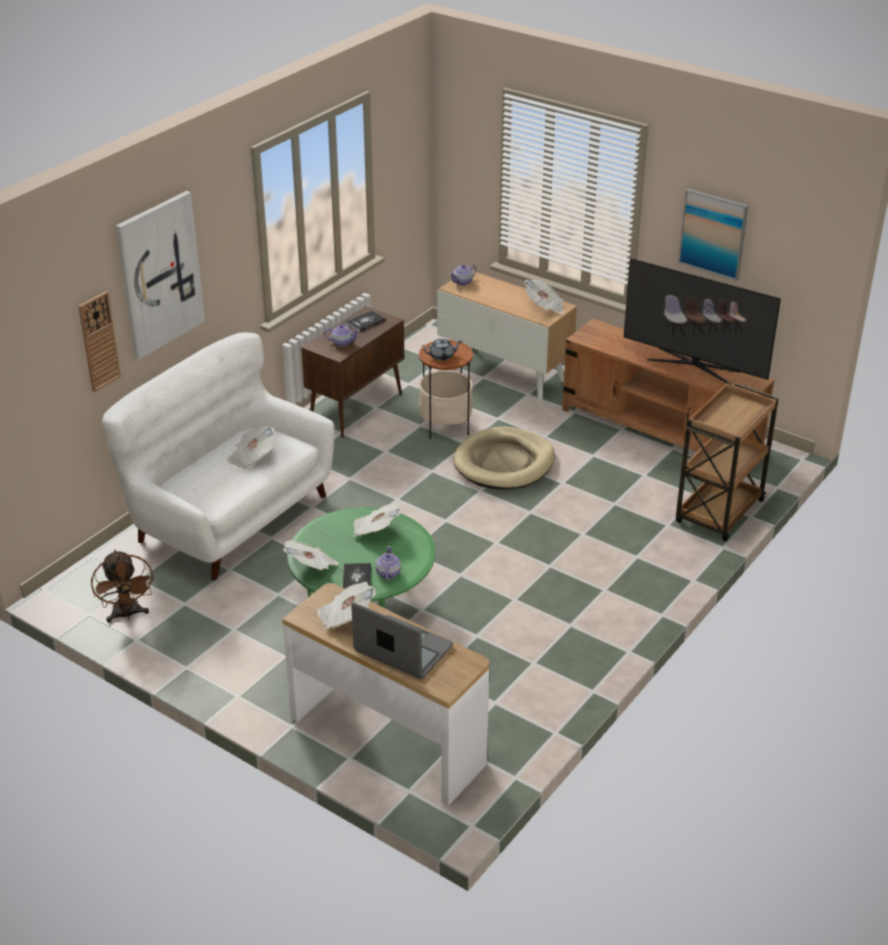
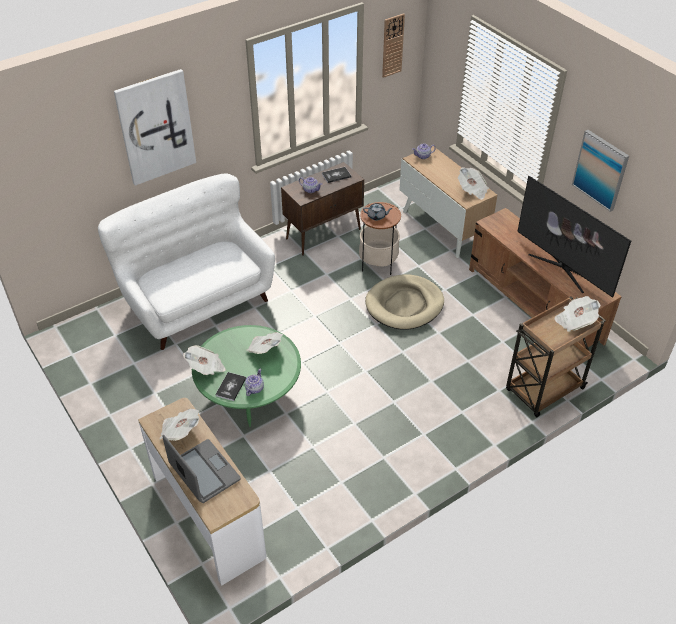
camera: 20 degrees right, 10 degrees up
(99, 341) = (100, 170): wall clock -> wall clock (392, 45)
(127, 615) = (94, 361): brown fan -> none
(252, 458) = (210, 267): newspaper -> newspaper (575, 321)

